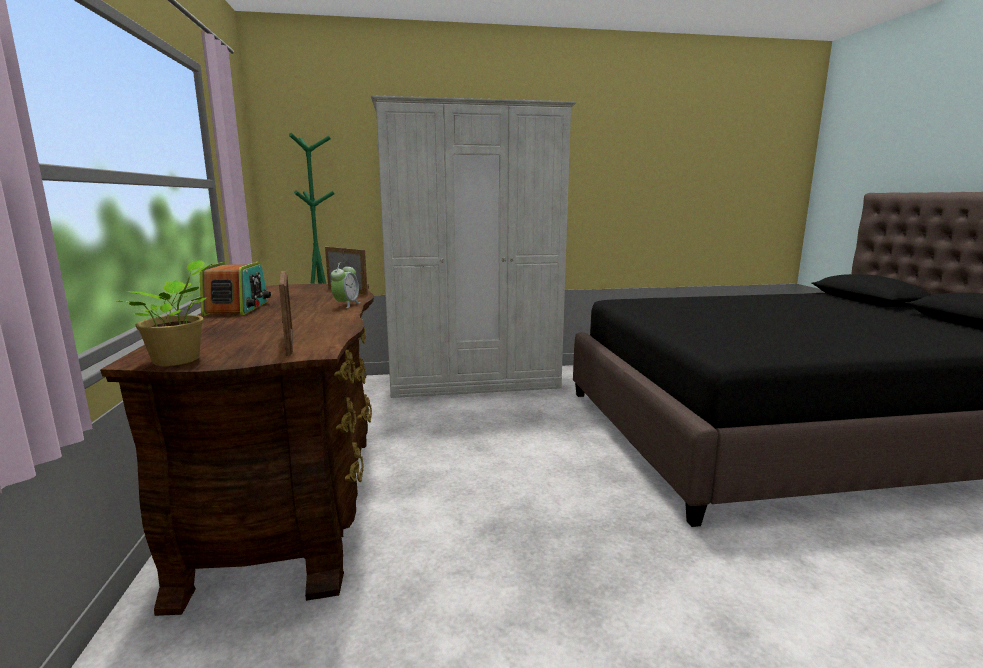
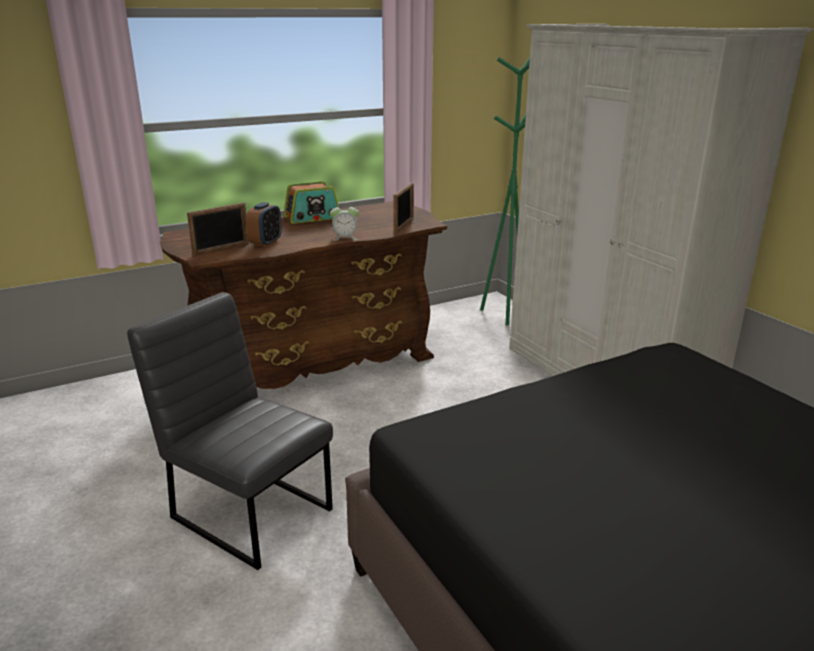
camera: 70 degrees right, 10 degrees up
(180, 360) = (179, 239): potted plant -> none
(302, 326) = (266, 243): none -> alarm clock
(588, 584) = (249, 510): none -> grey chair

